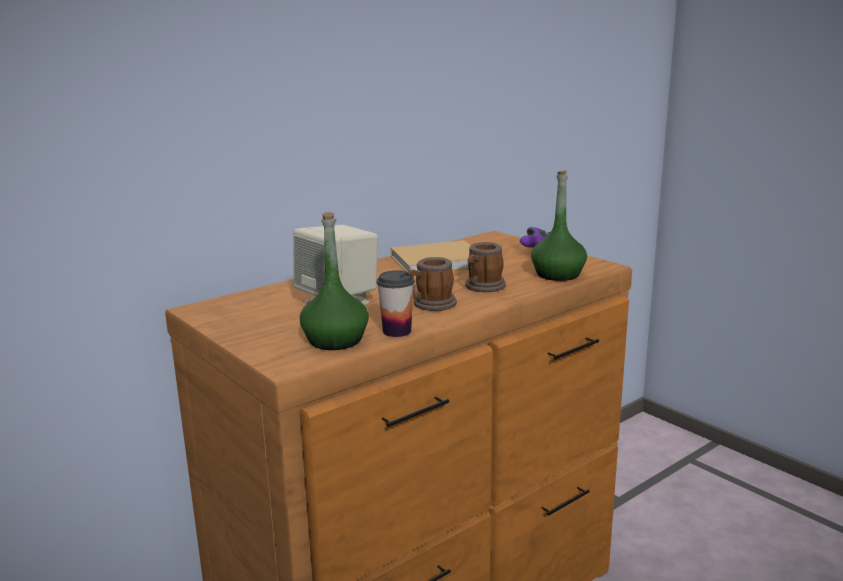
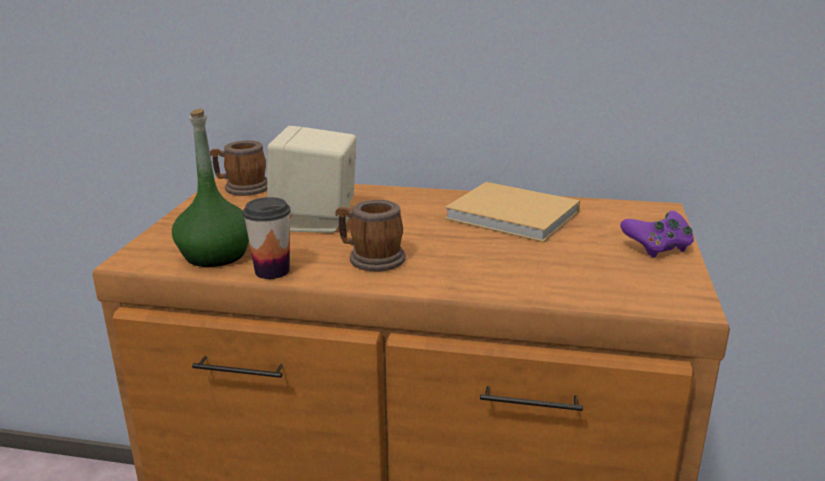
camera: 50 degrees right, 5 degrees up
(482, 287) = (469, 264): mug -> mug (242, 188)
(557, 275) = (591, 288): green bottle -> none

